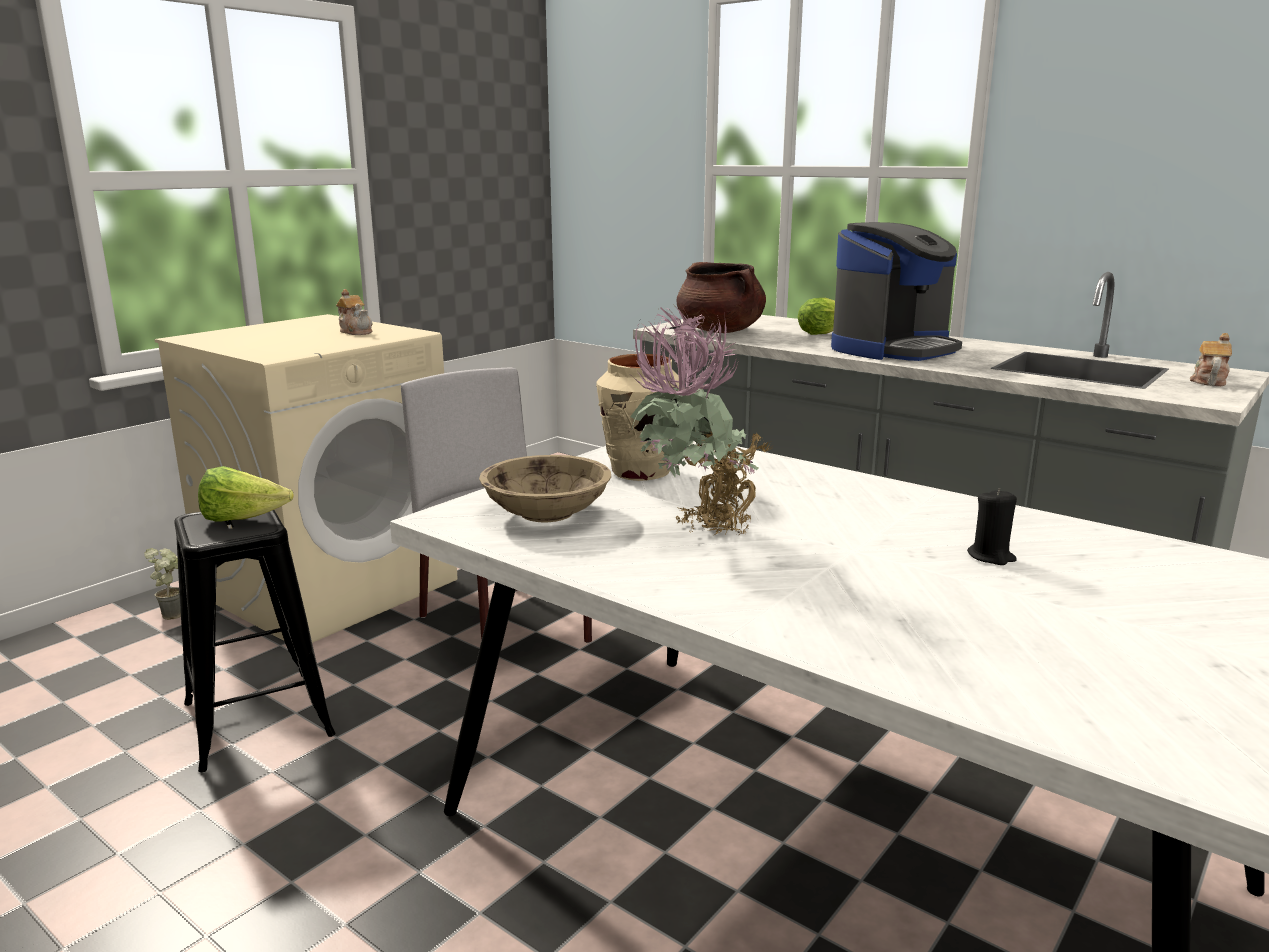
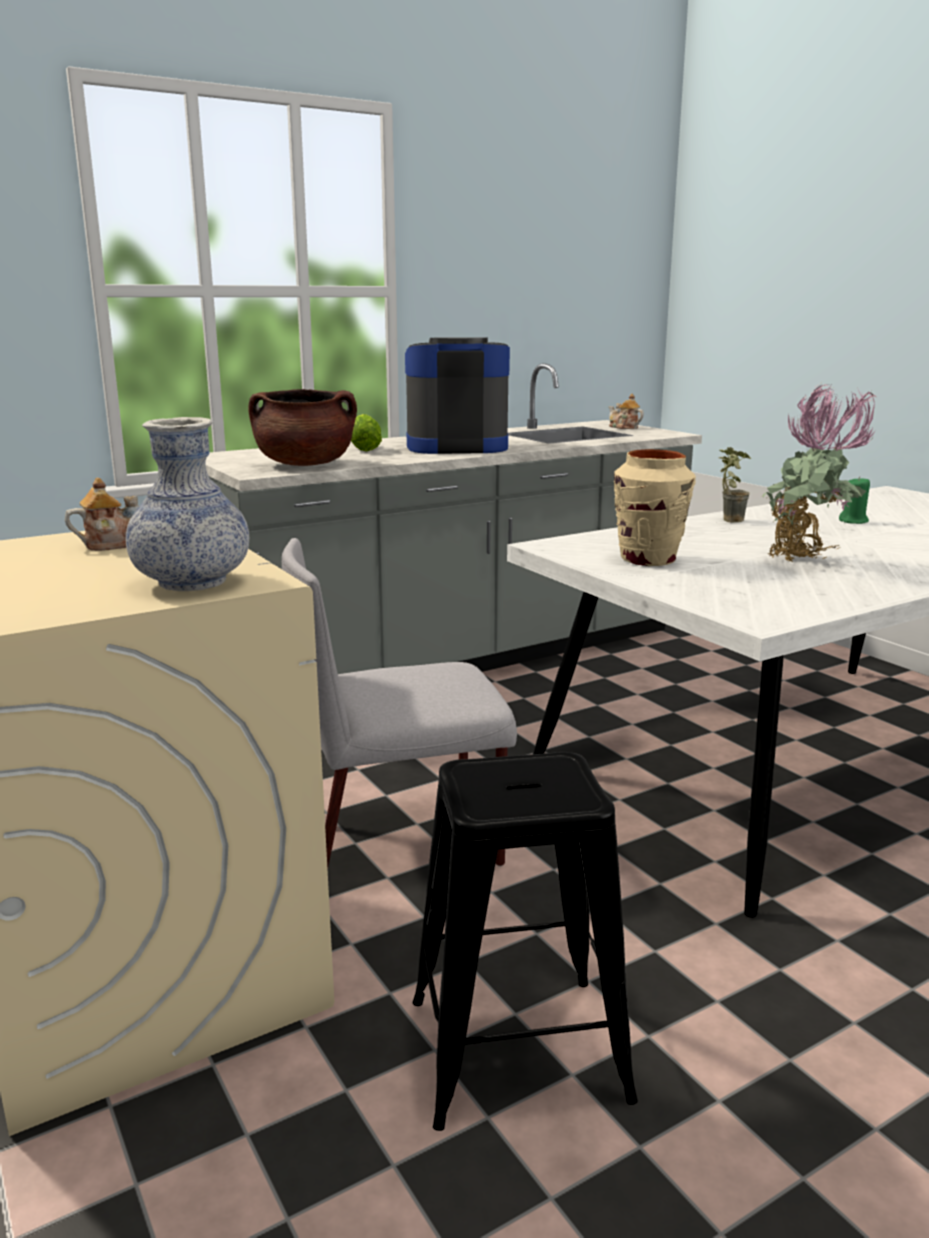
camera: 70 degrees left, 0 degrees up
(177, 613) = (69, 1164): potted plant -> potted plant (727, 519)
(243, 519) = (514, 776): lettuce -> none
(268, 349) = (192, 582): none -> vase
(546, 513) = (753, 591): beige bowl -> none
(893, 349) = (456, 447): coffee machine -> coffee machine turned 75 degrees counterclockwise
(991, 557) = (853, 521): black candle -> green candle

